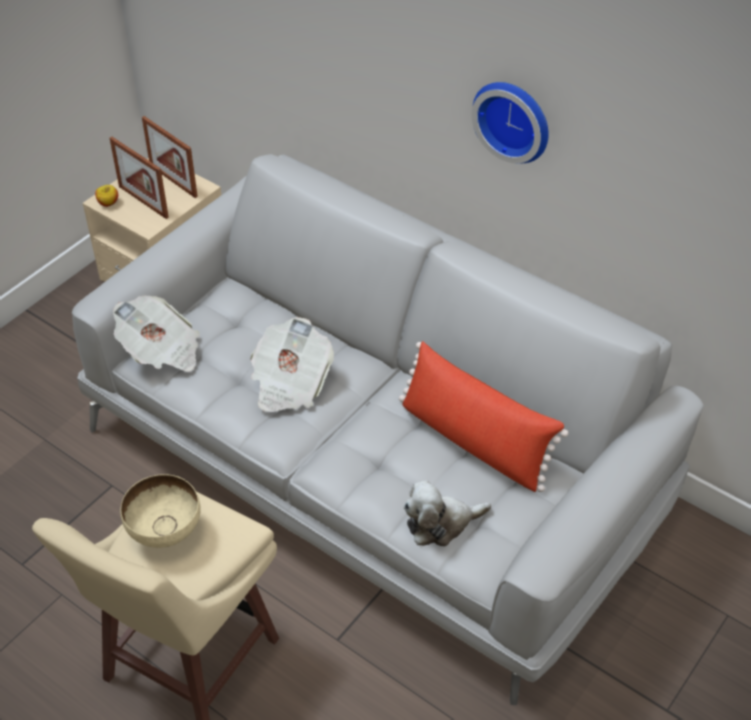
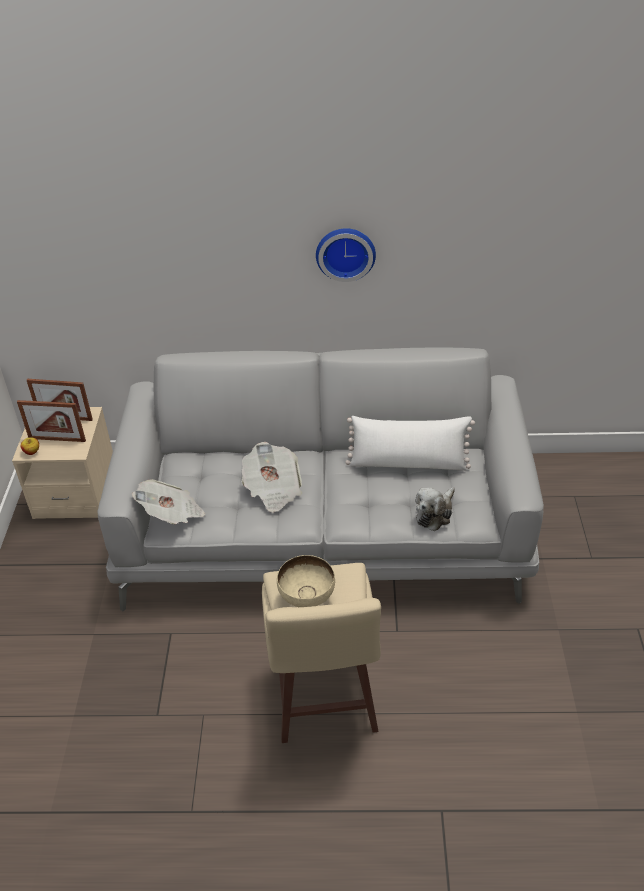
camera: 35 degrees left, 5 degrees down
(474, 441) = (408, 463): red pillow -> white pillow

